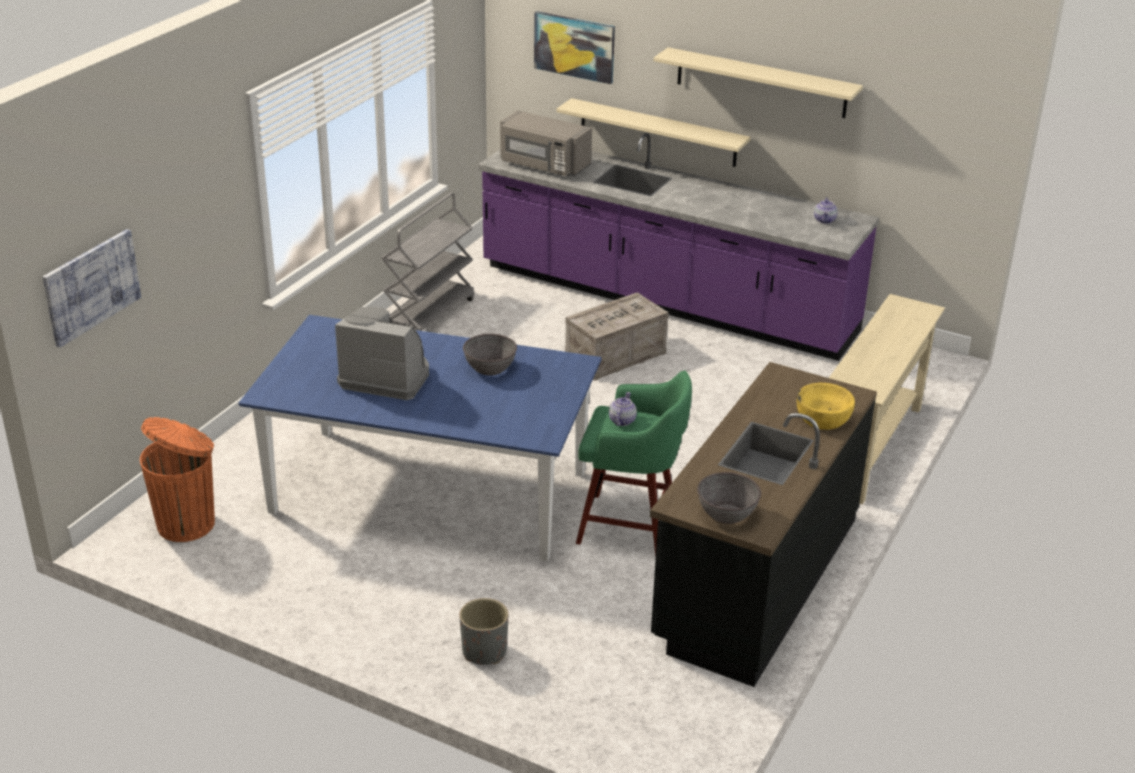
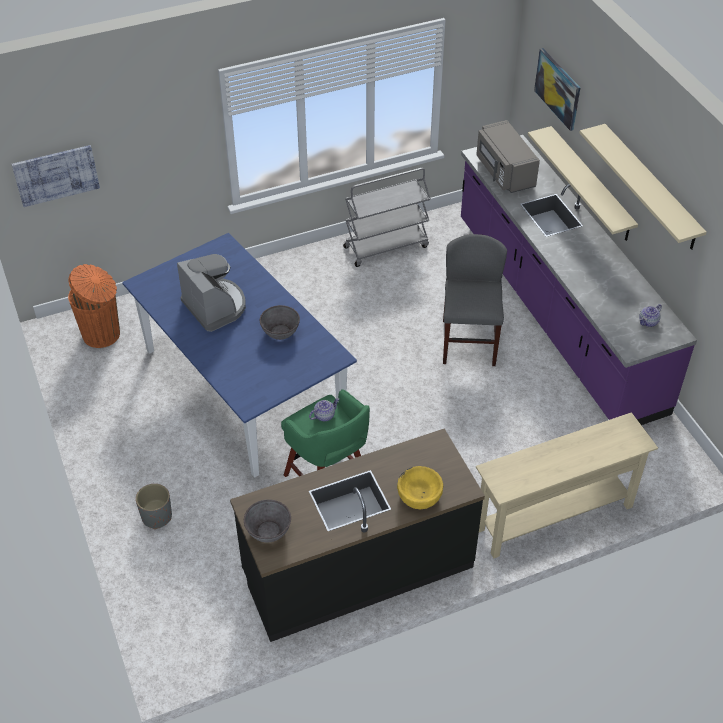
camera: 40 degrees right, 15 degrees up
(616, 355) = (469, 343): crate -> grey chair

